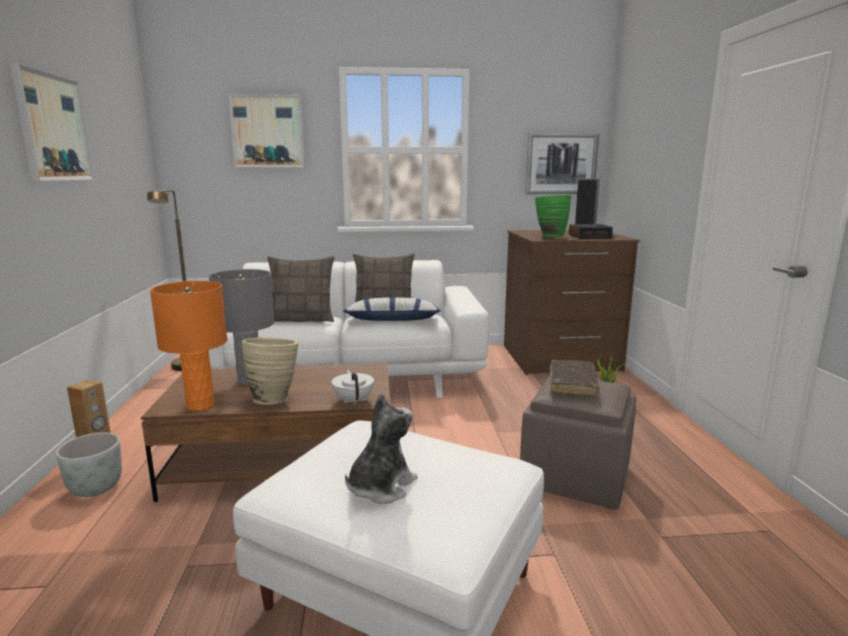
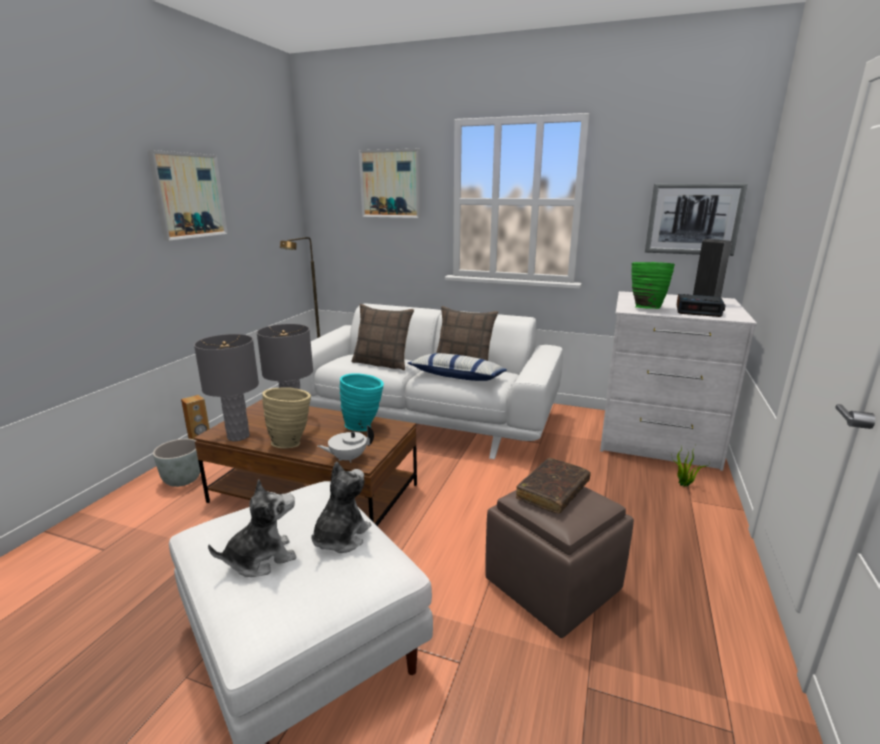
camera: 25 degrees right, 5 degrees up
(200, 406) = (238, 436): orange table lamp -> grey table lamp
(339, 374) = (364, 427): none -> turquoise vase
(354, 400) = (348, 458): white teapot -> white teapot turned 120 degrees counterclockwise
(437, 453) = (340, 537): none -> plush toy
(560, 358) = (657, 439): brown dresser -> white dresser

